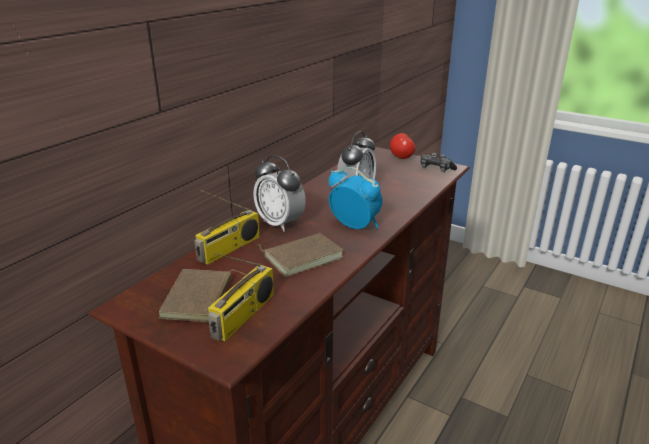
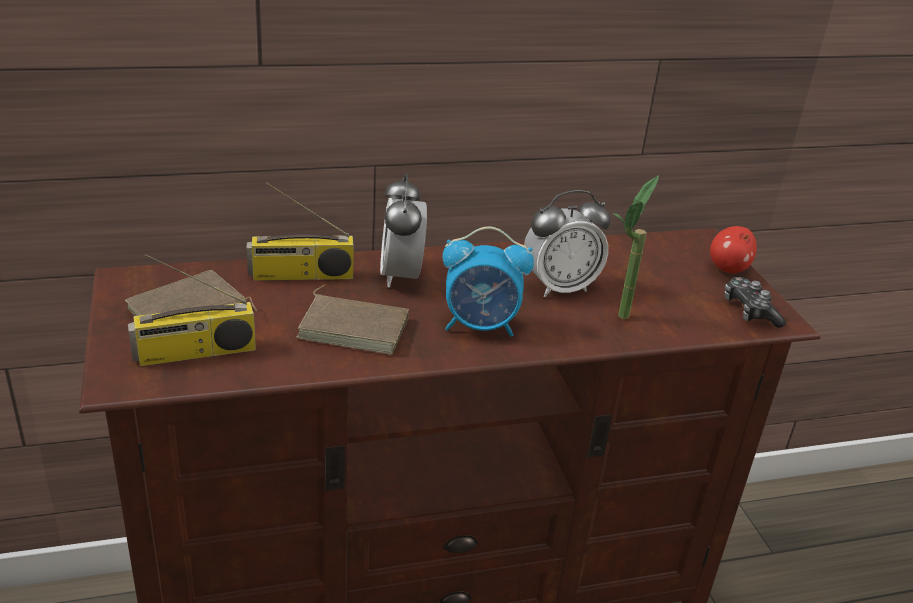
camera: 40 degrees right, 5 degrees up
(355, 225) = (481, 326): alarm clock -> alarm clock turned 105 degrees clockwise
(401, 195) = (618, 321): none -> potted plant

